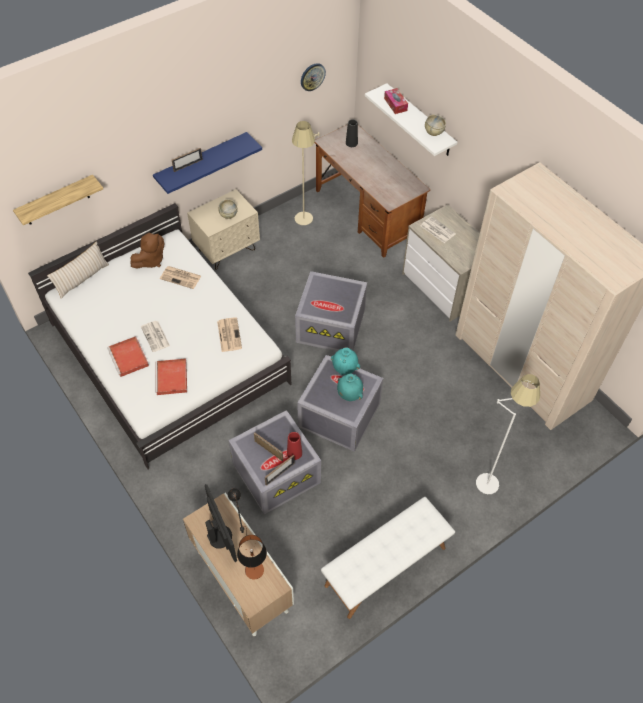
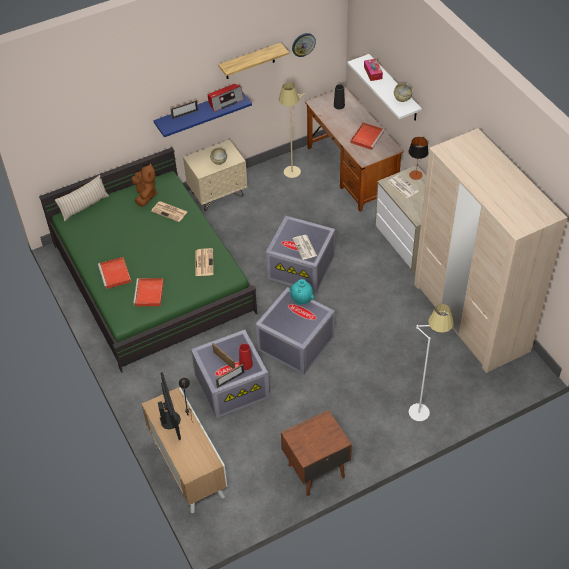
camera: 10 degrees right, 5 degrees down
(56, 201) = (69, 136): shelf -> shelf (250, 61)
(150, 260) = (145, 195): brown plush toy -> brown plush toy turned 60 degrees counterclockwise
(155, 336) = (140, 259): newspaper -> newspaper (305, 247)
(167, 352) = (152, 277): white bed -> green bed
(231, 147) = (225, 101): none -> radio
(254, 570) = (195, 448): table lamp -> table lamp (416, 175)
(349, 395) = (302, 321): turquoise vase -> none
(386, 567) = (315, 471): white bench -> brown nightstand
(388, 176) = (367, 137): none -> red tray

